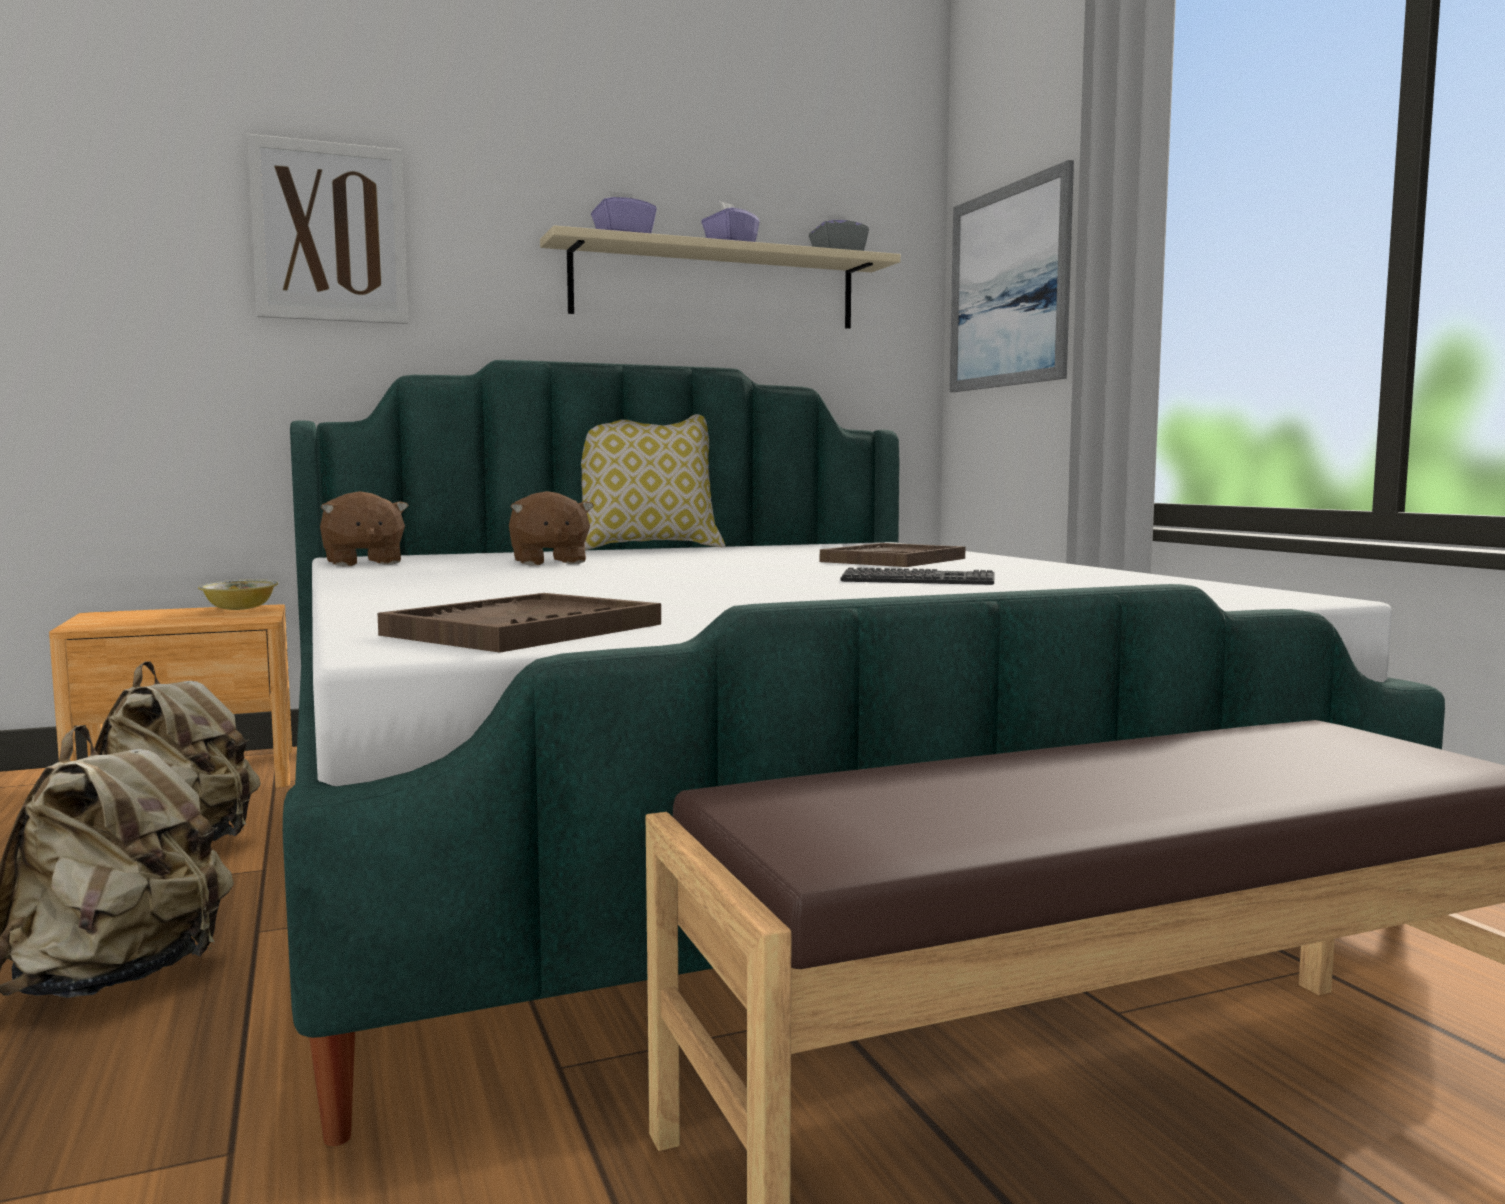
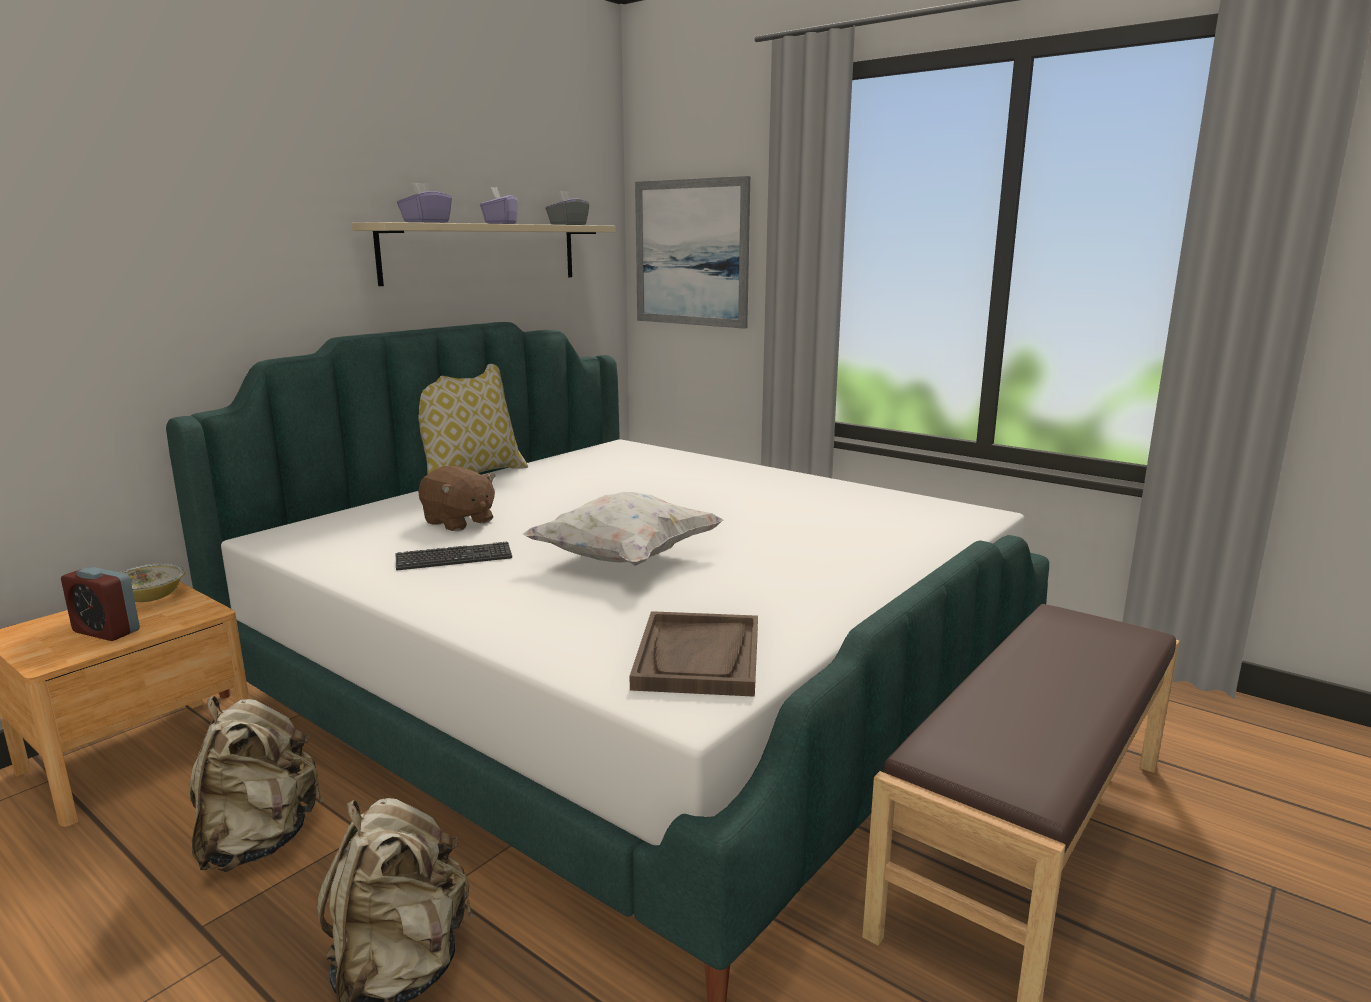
camera: 30 degrees left, 10 degrees up
(161, 619) = (106, 631): none -> alarm clock
(330, 232) = (169, 230): picture -> none
(362, 563) = (304, 549): brown plush toy -> none
(651, 585) = (625, 559): none -> white pillow
(893, 560) = (686, 480): brown tray -> none
(917, 581) = (765, 520): keyboard -> keyboard (454, 558)

